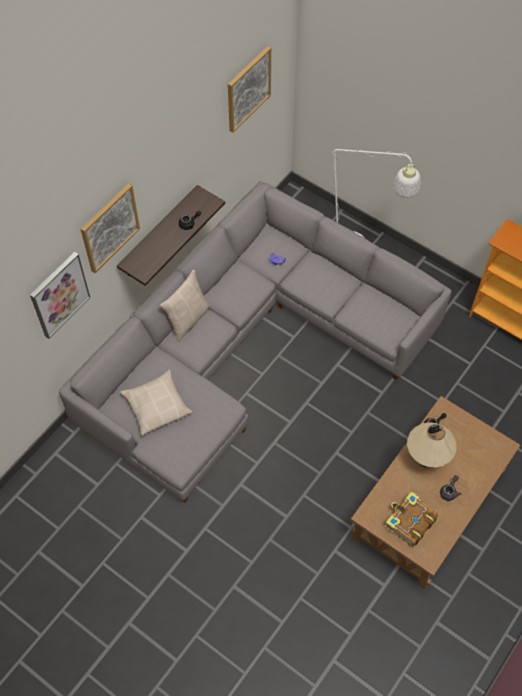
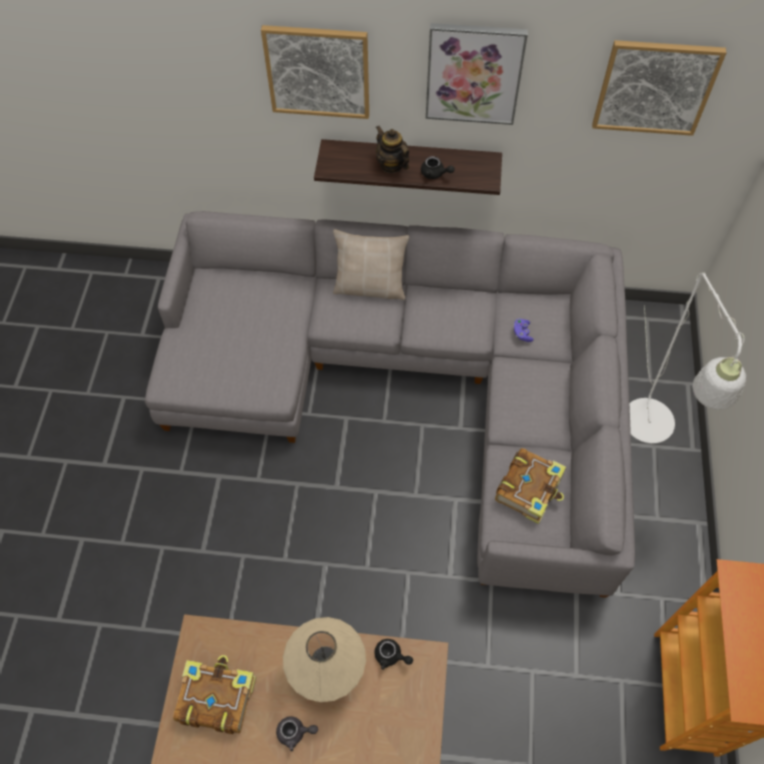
camera: 60 degrees right, 0 degrees up
(59, 294) = (211, 91): picture -> picture (474, 73)
(156, 406) = (231, 317): beige pillow -> none
(166, 241) = (391, 165): none -> teapot
(375, 313) = (530, 489): none -> book

